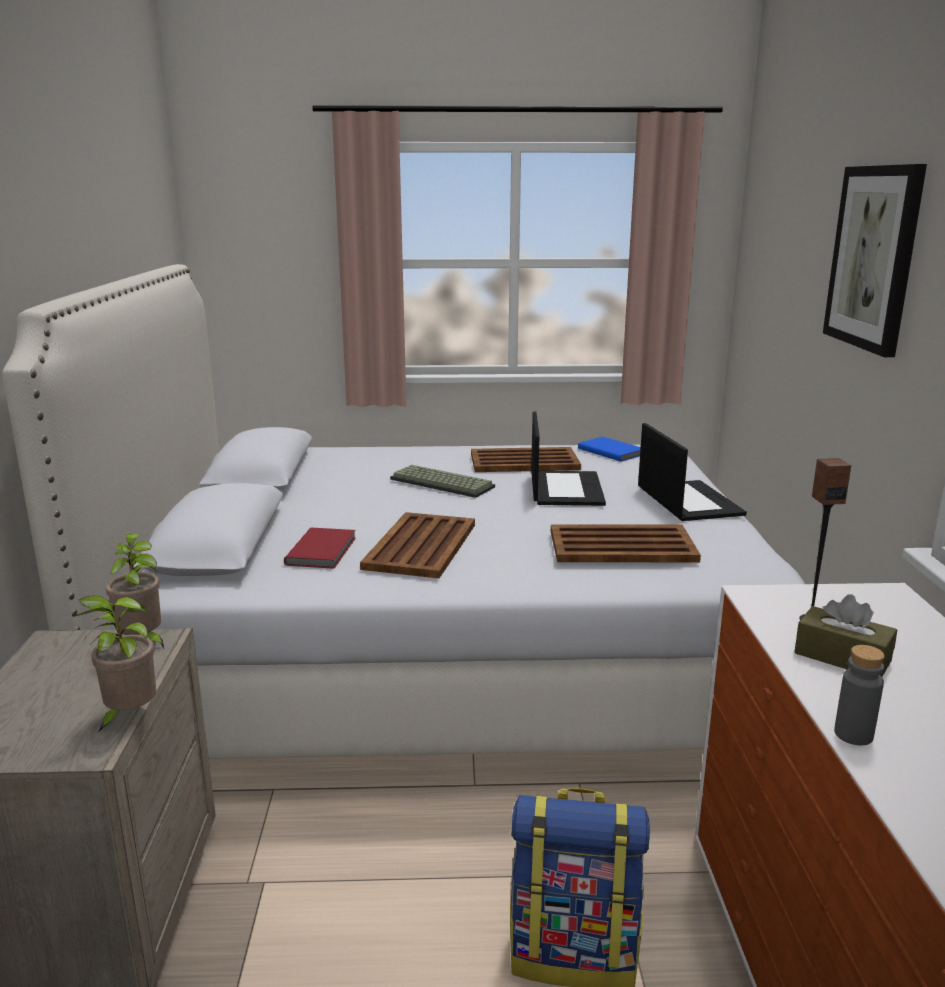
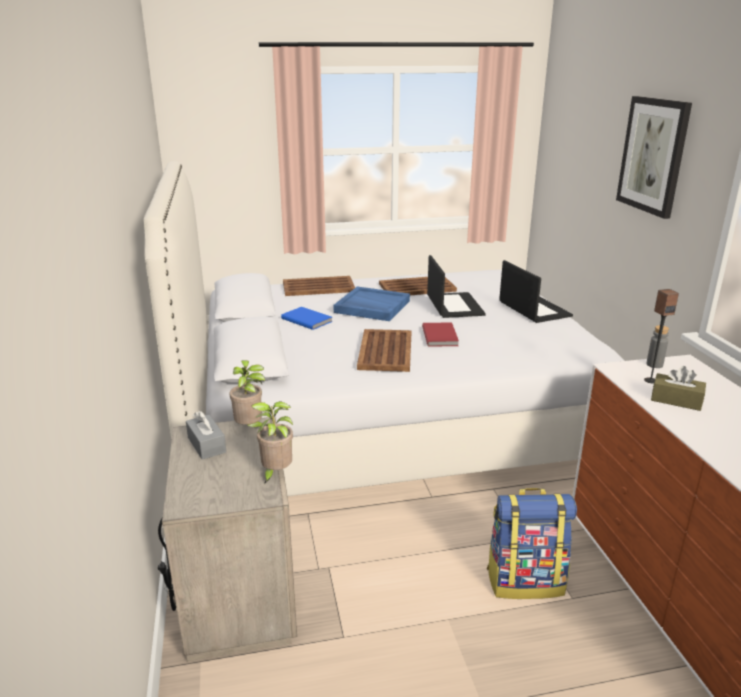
camera: 10 degrees left, 5 degrees up
(61, 661) = (206, 445): none -> grey tissue box
(323, 550) = (324, 359): red book -> red book (441, 336)
(440, 483) = (371, 307): keyboard -> blue tray
(611, 451) = (468, 276): blue book -> blue book (307, 319)
(623, 546) = (511, 342): brown tray -> brown tray (319, 287)
(853, 734) = (699, 441): grey bottle -> grey bottle (654, 364)

